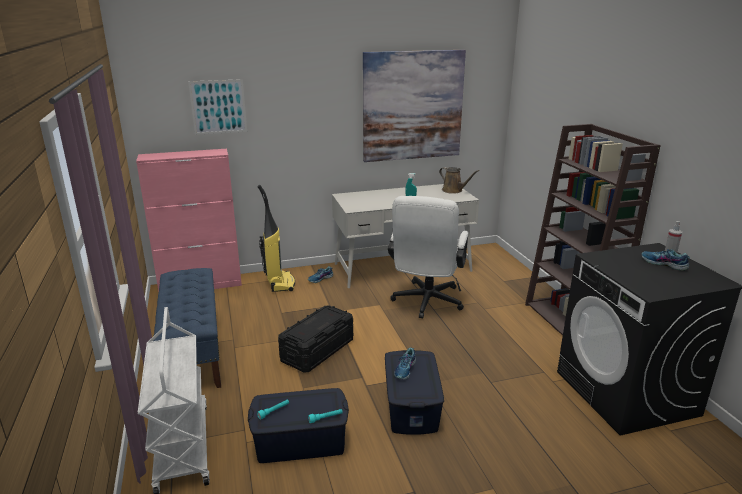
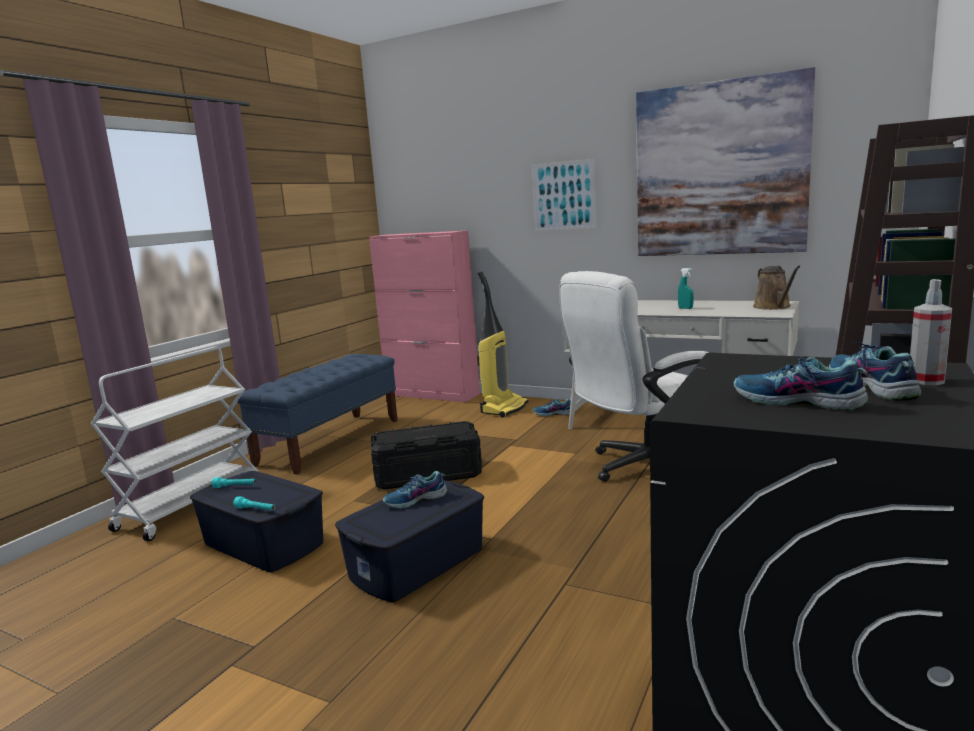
camera: 45 degrees right, 10 degrees down
(218, 107) = (462, 180): picture -> picture (563, 196)
(664, 279) = (797, 402): none -> shoe

